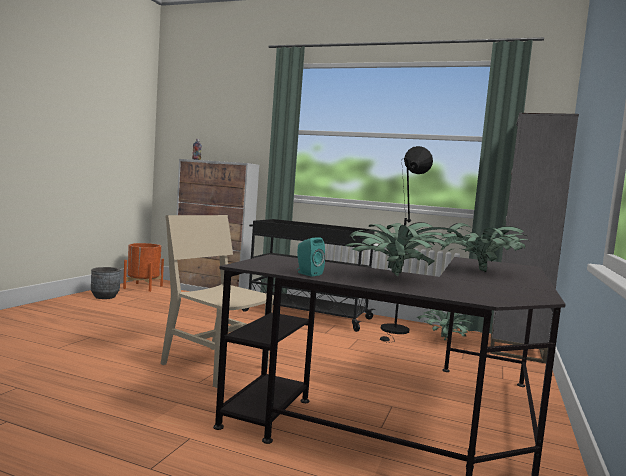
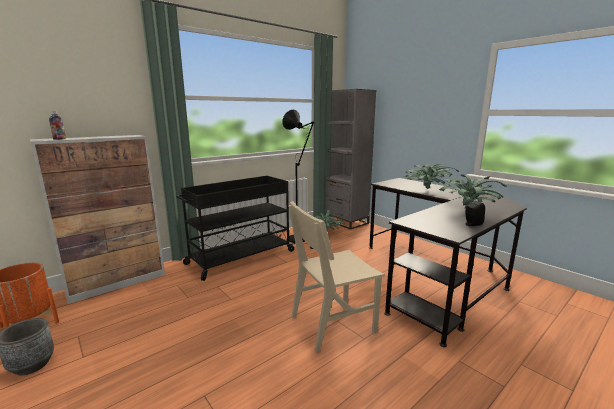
camera: 60 degrees left, 10 degrees up
(307, 274) = (472, 224): turquoise speaker -> black speaker

